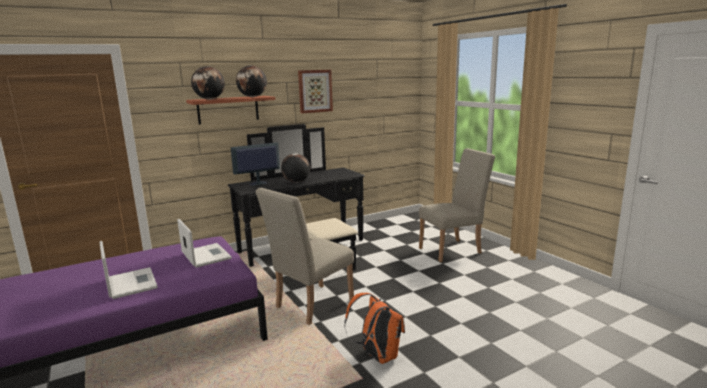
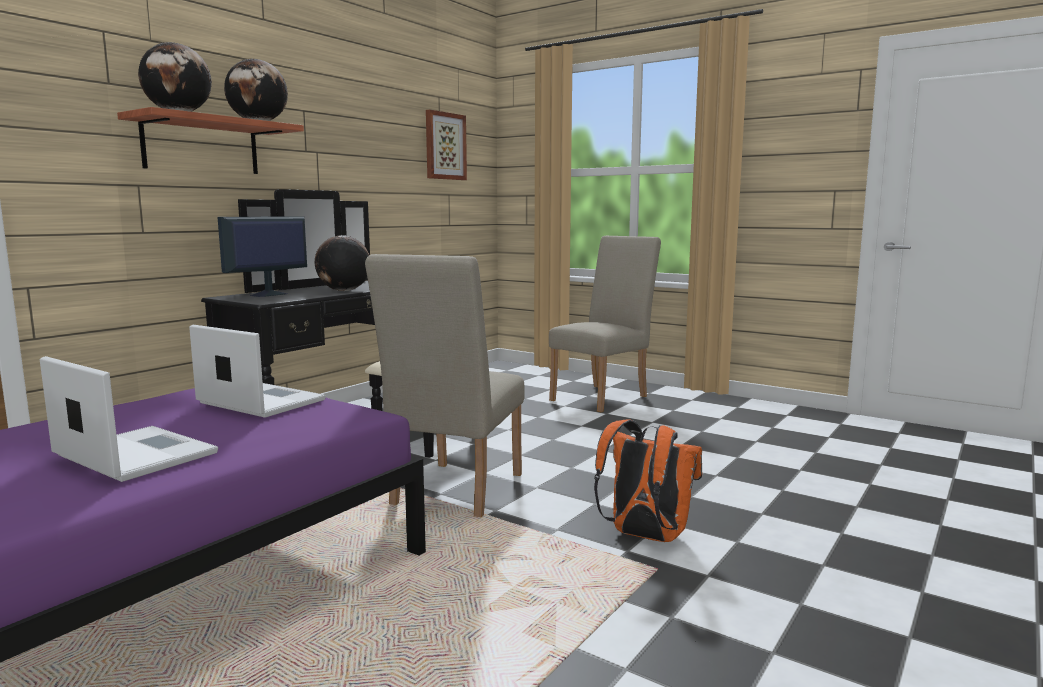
camera: 25 degrees left, 5 degrees down
(315, 91) = (350, 134): picture -> picture (445, 146)

